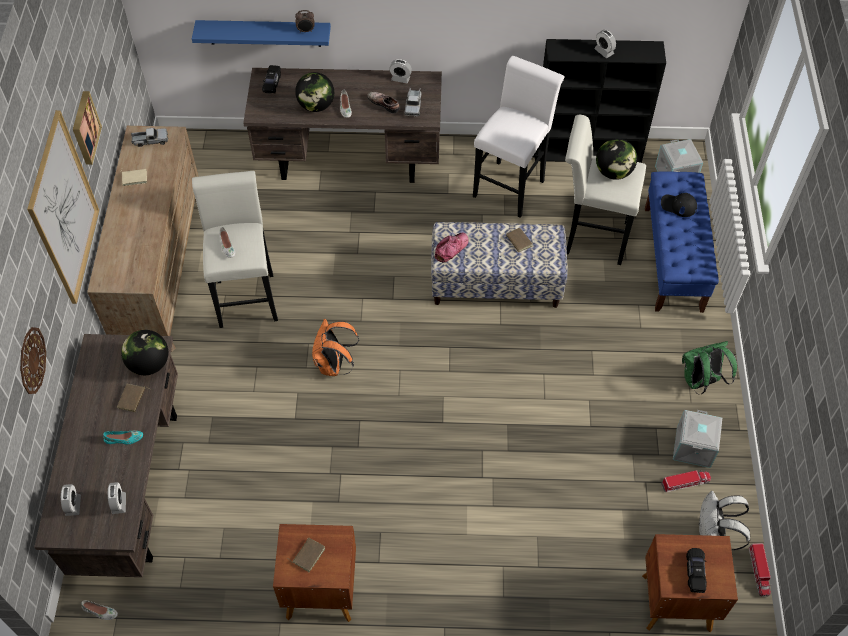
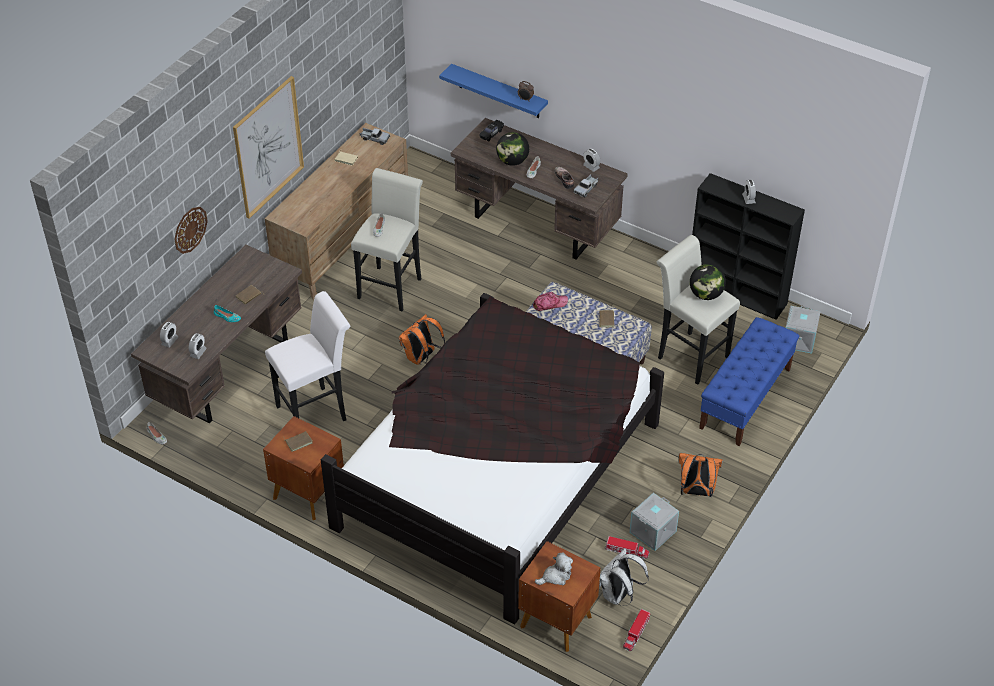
camera: 30 degrees right, 10 degrees down
(84, 128) = (316, 102): picture -> none
(149, 364) = (274, 280): globe -> none
(502, 460) = (498, 473): none -> black bed
(511, 185) = (653, 292): white stool -> white stool (316, 411)
(678, 205) = (756, 348): black cap -> none
(695, 572) = (555, 576): black toy car -> plush toy
(700, 381) = (696, 491): green backpack -> orange backpack

